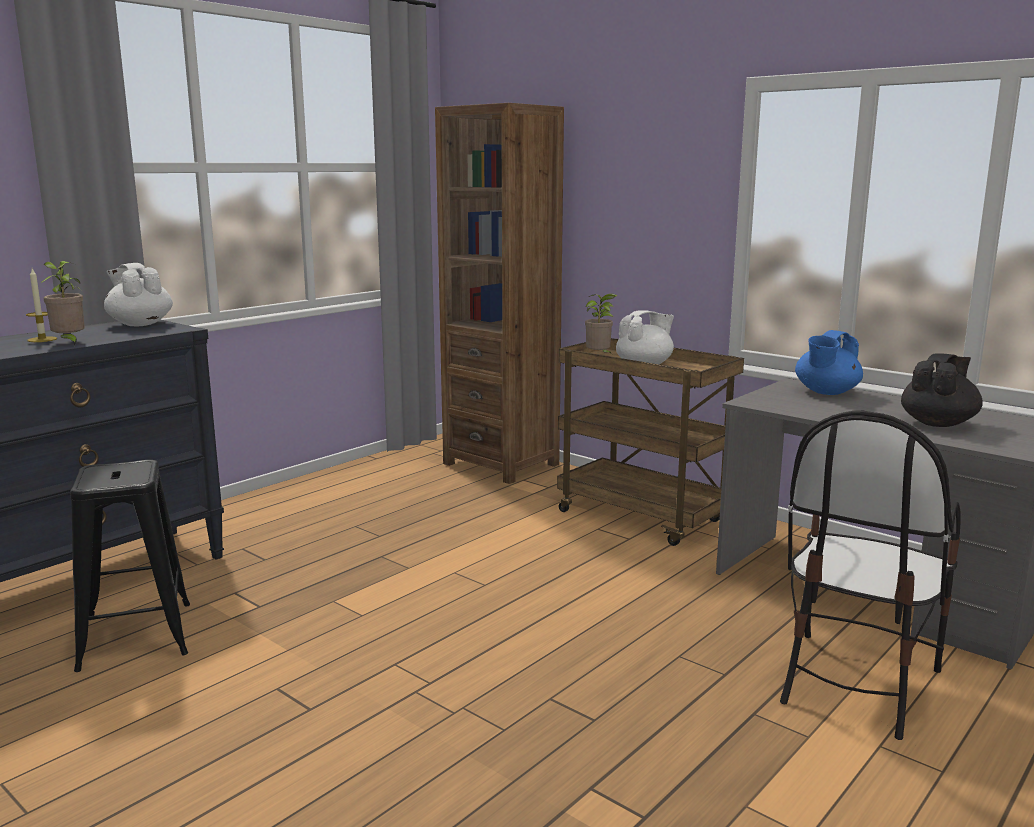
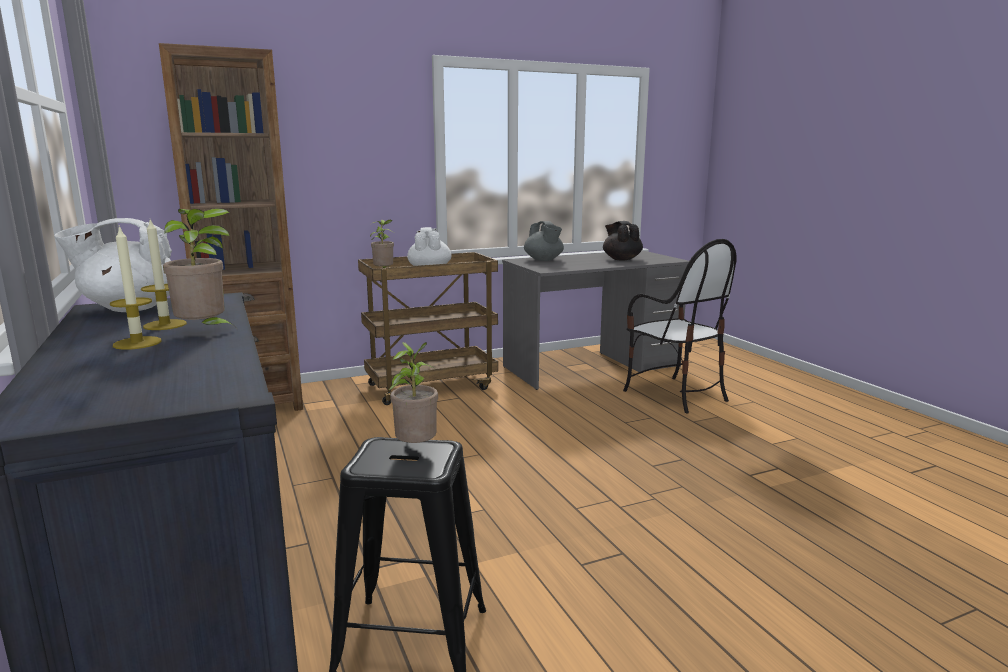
camera: 65 degrees left, 0 degrees up
(91, 335) = (165, 325): none -> candle
(130, 474) = (416, 449): none -> potted plant
(826, 392) = (544, 260): blue teapot -> grey teapot

